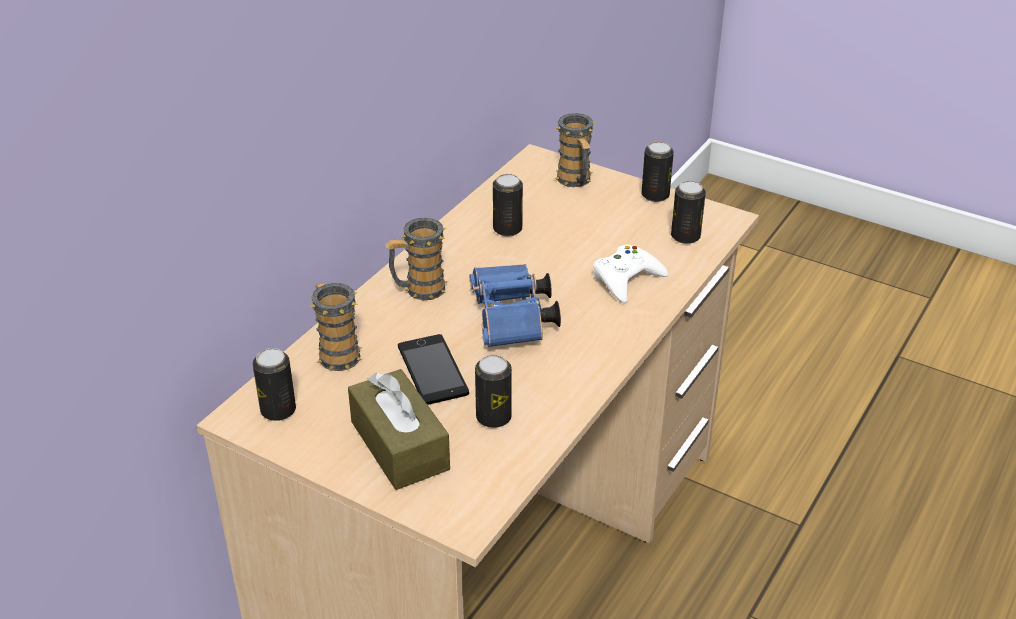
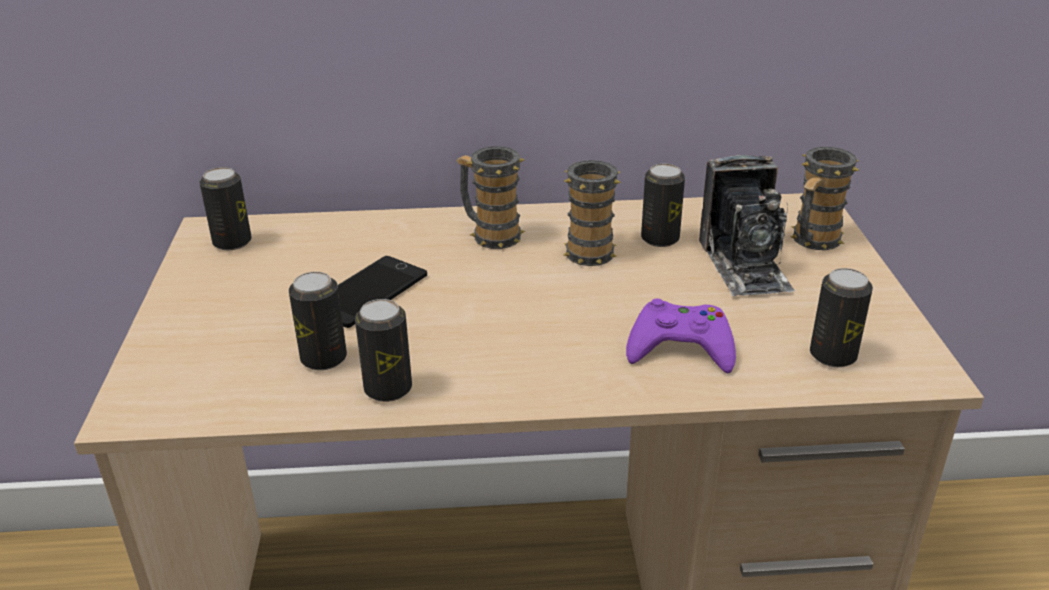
camera: 55 degrees right, 5 degrees down
(336, 353) = (344, 234): mug -> mug (593, 249)
(399, 445) = (230, 322): brown tissue box -> none
(512, 322) = (501, 305): blue binoculars -> none
(571, 216) = (744, 264): none -> camera
(626, 279) = (680, 347): white game controller -> purple game controller
(655, 195) = (879, 301): can -> can (388, 389)

